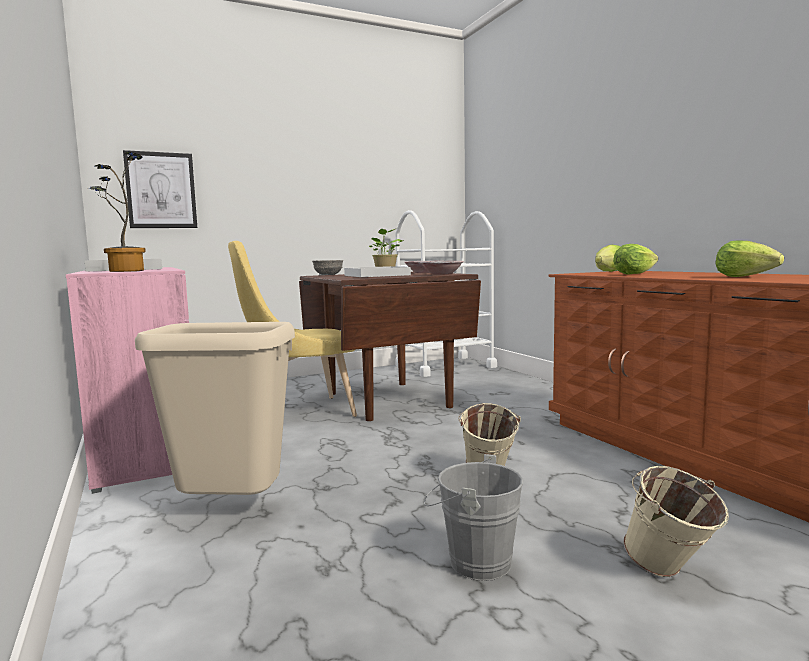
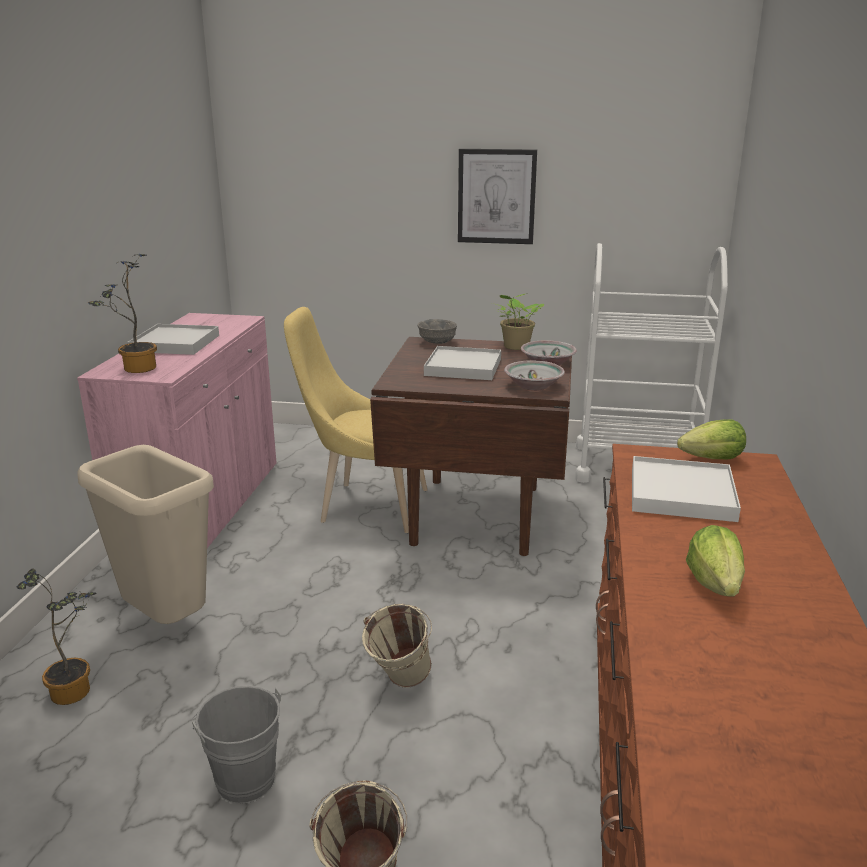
camera: 35 degrees right, 15 degrees up
(161, 190) = (296, 202): picture -> picture (496, 196)
(202, 580) = (75, 689): none -> potted plant
(634, 274) = (681, 493): lettuce -> white tray

